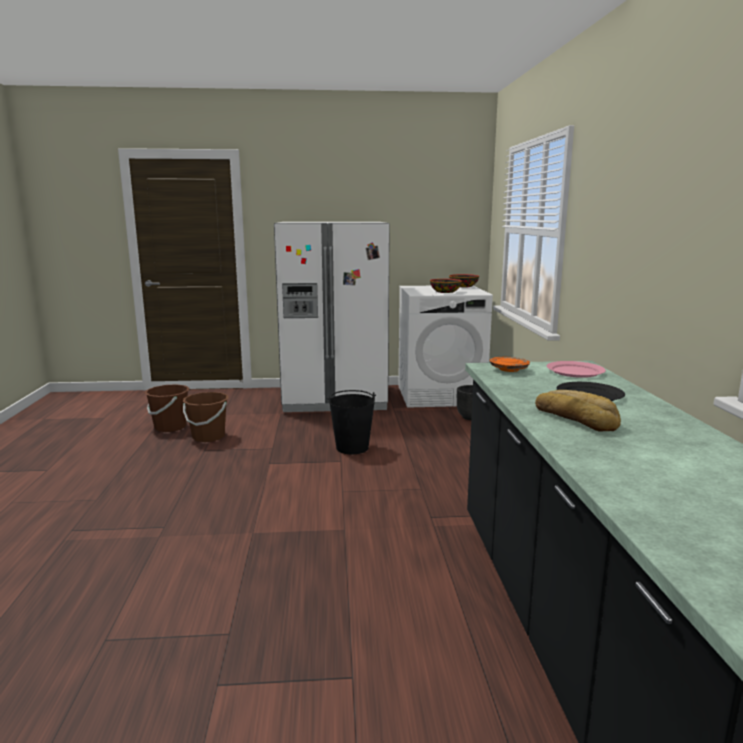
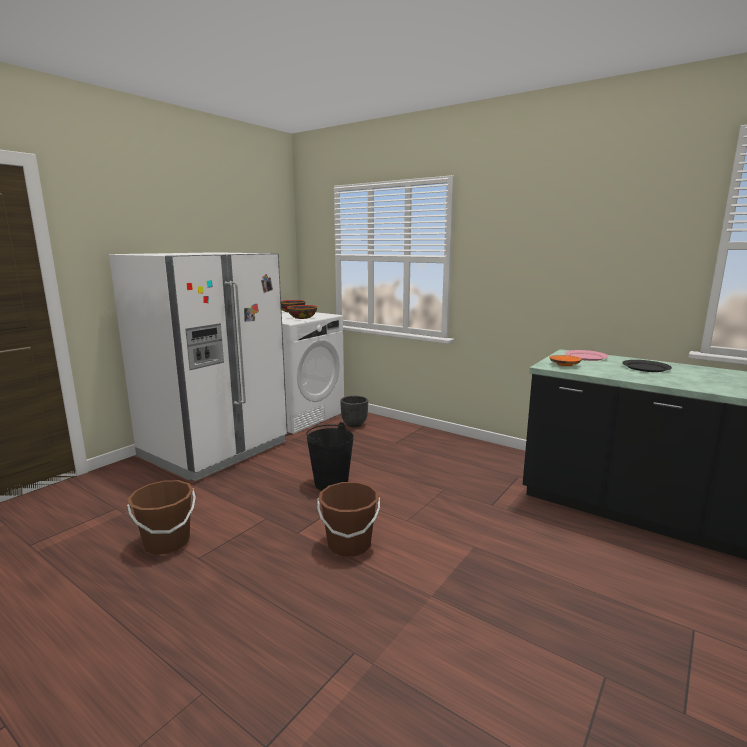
camera: 50 degrees left, 0 degrees up
(170, 427) = (84, 558): brown bucket -> brown bucket (349, 545)
(576, 418) = (698, 381): bread -> none

